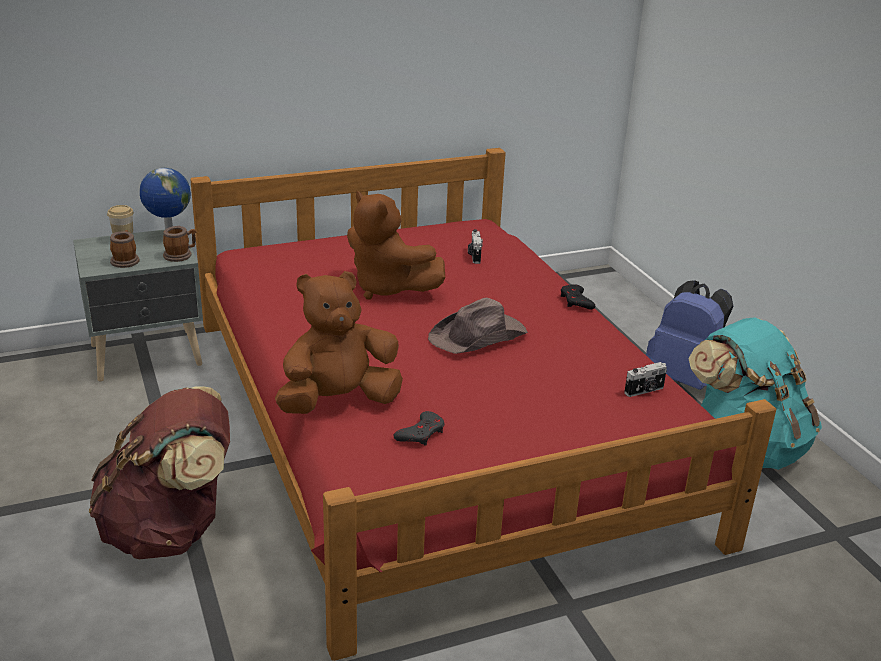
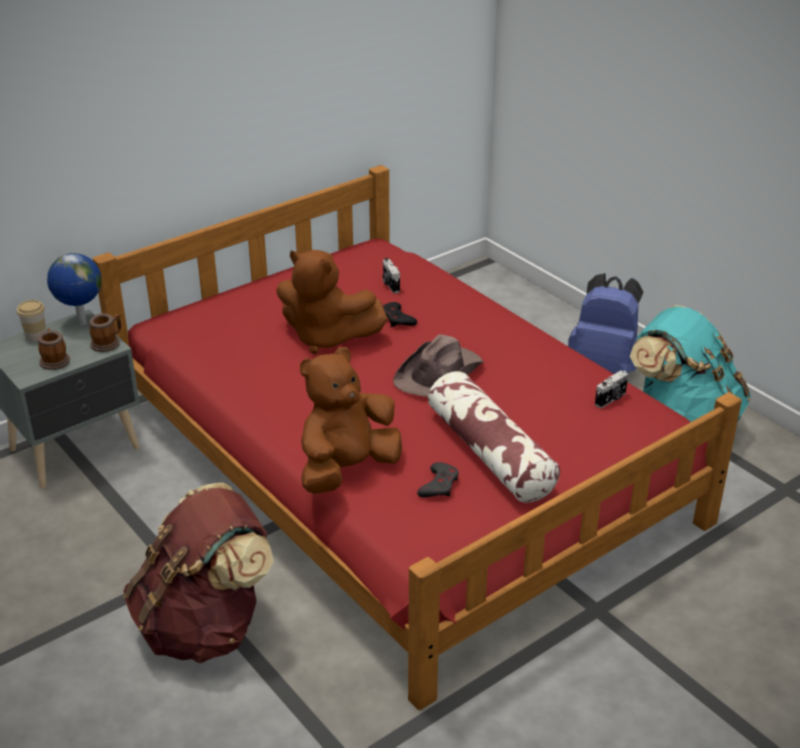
camera: 15 degrees left, 5 degrees up
(489, 415) = (489, 453): none -> pillow
(576, 301) = (508, 317): black game controller -> black game controller (397, 319)

